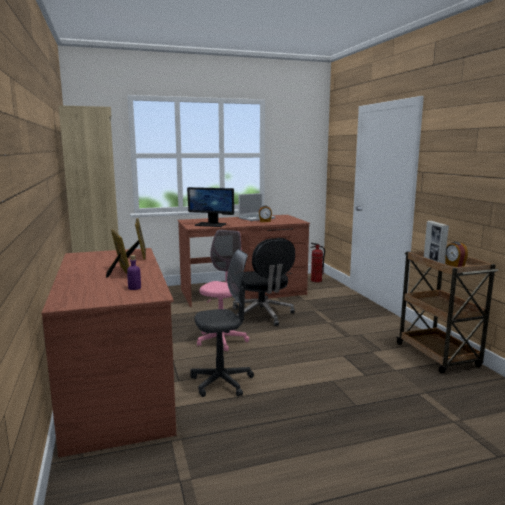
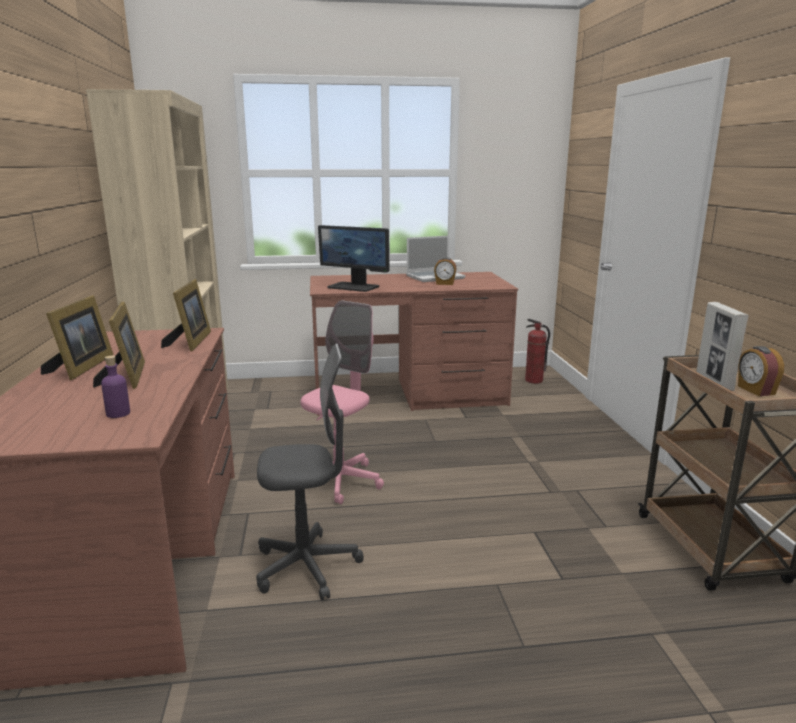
camera: 10 degrees right, 5 degrees up
(85, 269) = (81, 367): none -> picture frame
(262, 315) = (424, 438): black office chair -> none

